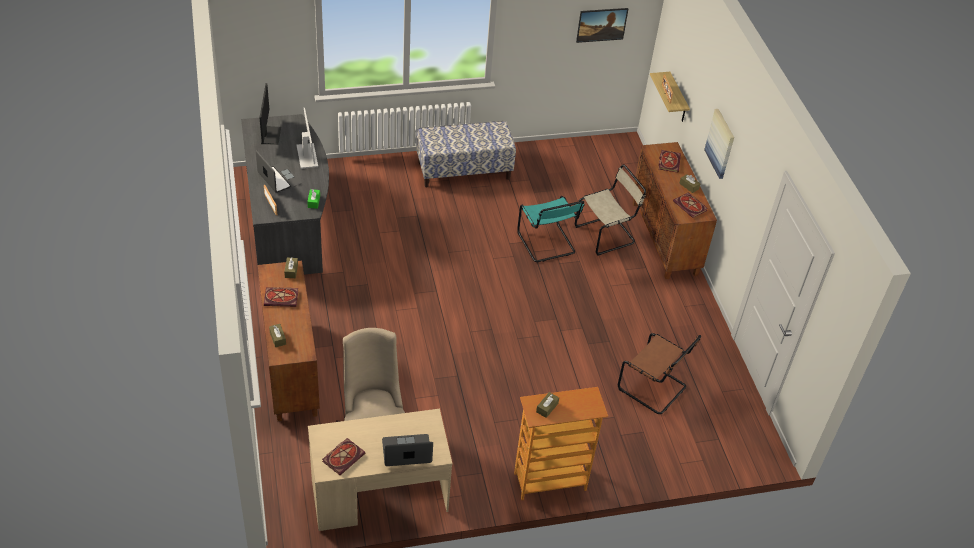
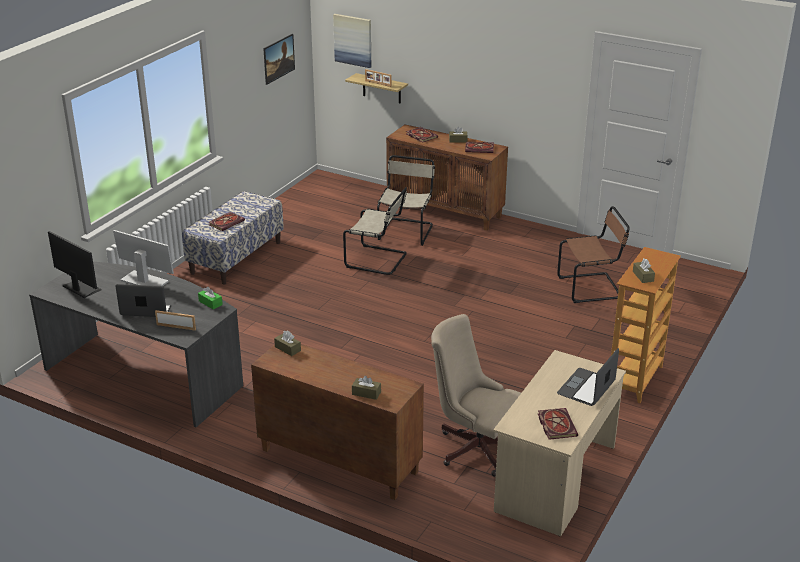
camera: 45 degrees left, 15 degrees down
(282, 298) = (316, 368): book -> book (226, 222)
(547, 244) = (378, 260): turquoise chair -> beige chair
(720, 143) = (477, 78): picture -> picture (353, 40)

